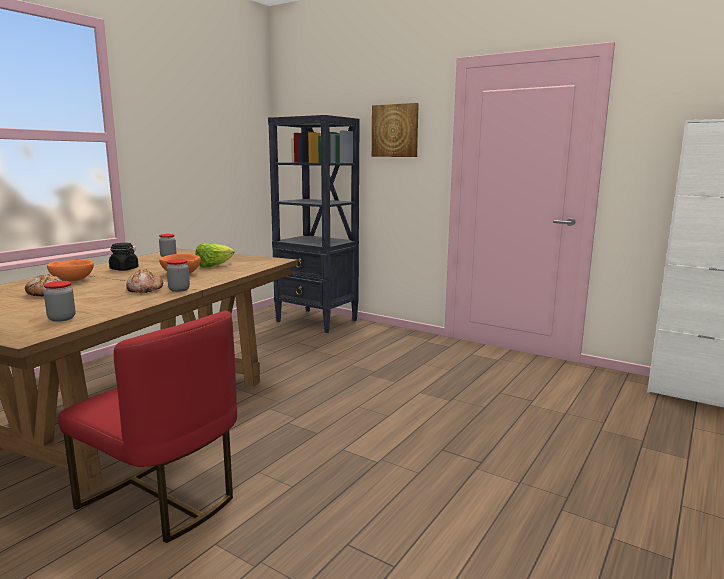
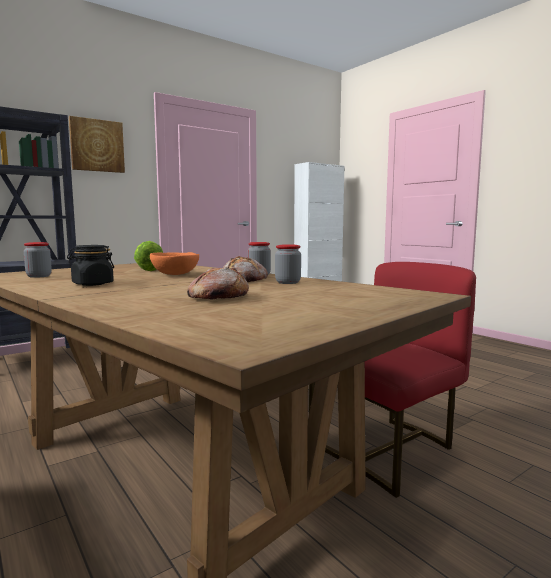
camera: 70 degrees left, 5 degrees down
(62, 318) = (361, 291): jar -> jar (288, 282)
(73, 280) = (137, 294): orange bowl -> none

